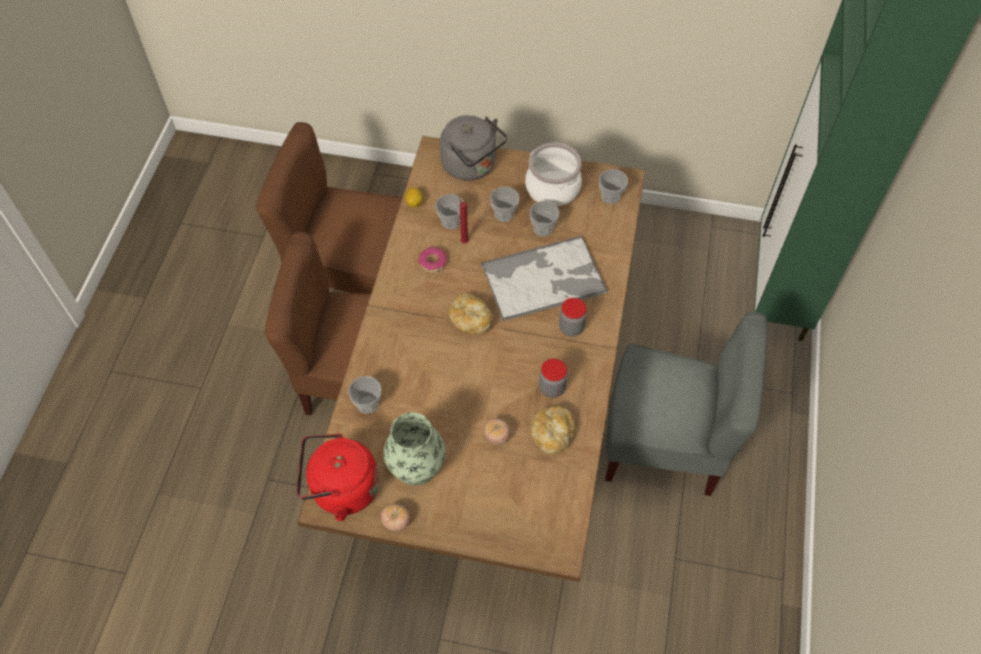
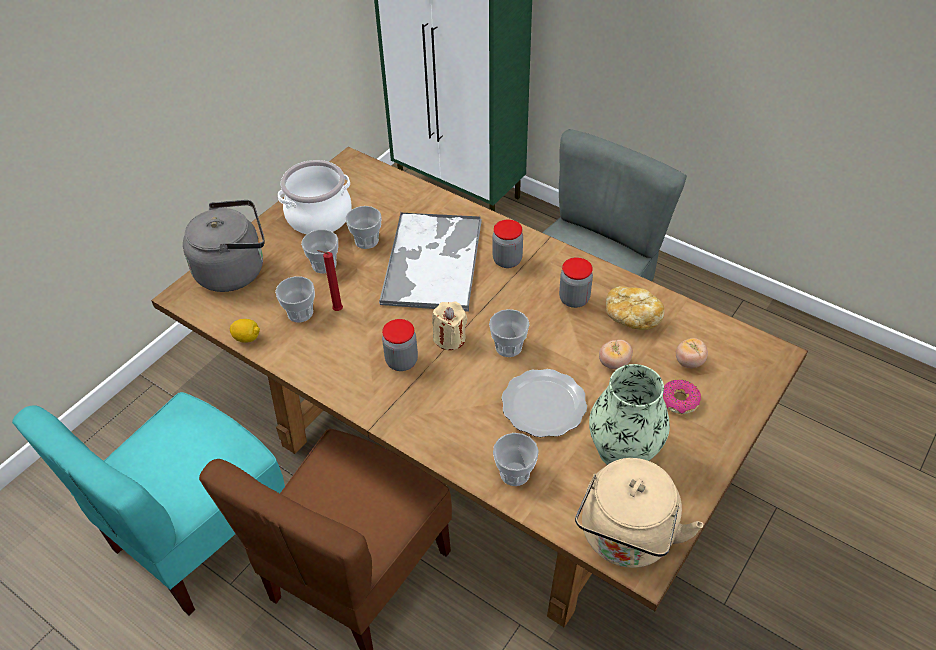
camera: 65 degrees left, 10 degrees down
(341, 489) = (626, 539): red kettle -> beige kettle
(352, 277) = (200, 535): brown chair -> turquoise chair
(396, 521) = (691, 492): tomato -> tomato (689, 362)
(433, 262) = (347, 347): donut -> donut (679, 401)
(435, 300) = (401, 361): none -> jar
(435, 401) = (543, 404): none -> plate
(470, 320) = (449, 338): bread -> beige candle
(610, 196) = (363, 179): cup -> cup (508, 347)

